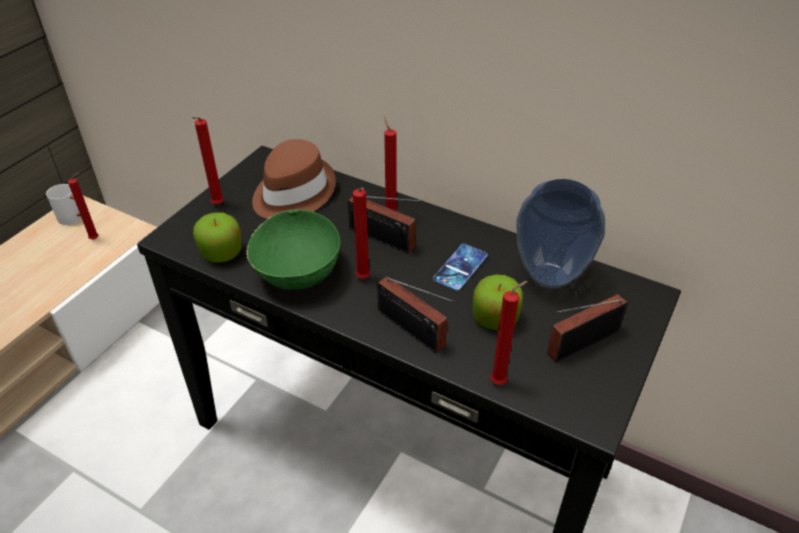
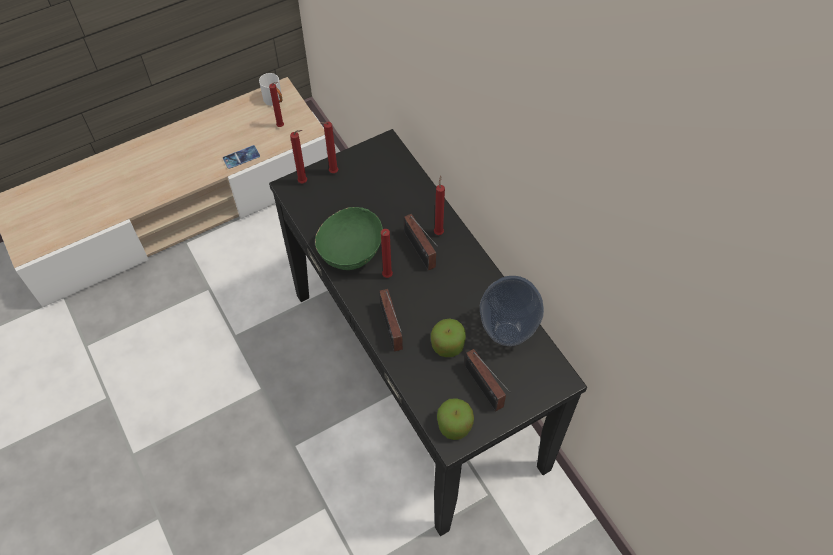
camera: 30 degrees right, 15 degrees up
(221, 253) = (314, 214): apple -> apple (454, 425)
(292, 192) = (386, 183): brown hat -> none
(460, 267) = (453, 297): phone -> phone (241, 157)
(501, 381) = (417, 389): red candle -> red candle (304, 182)
(578, 343) = (484, 389): radio -> radio turned 120 degrees counterclockwise

